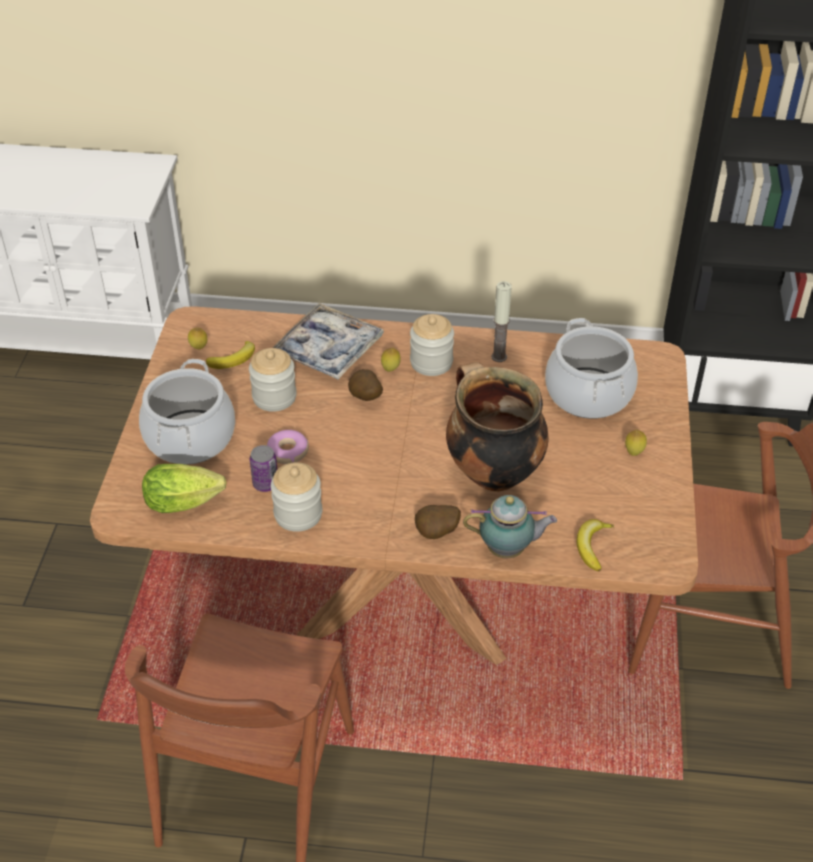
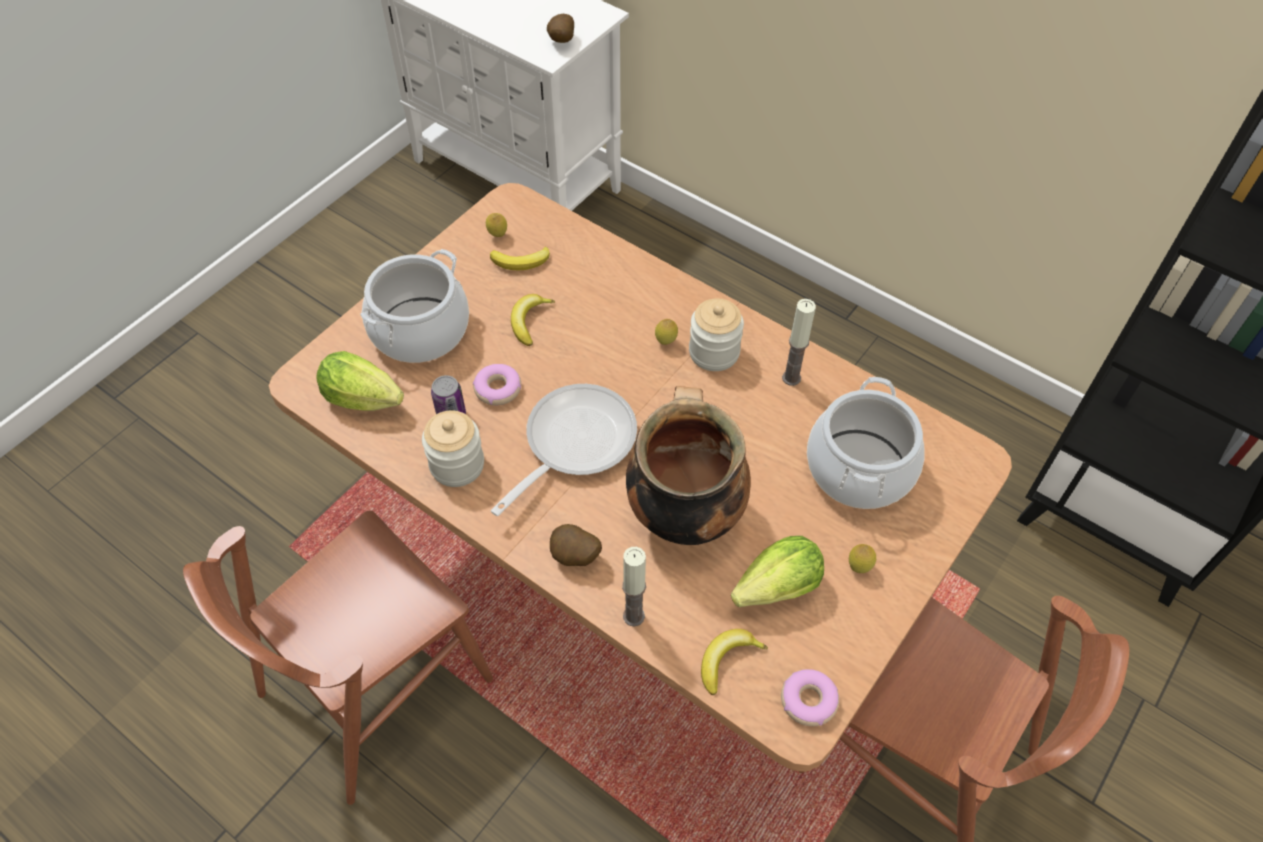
camera: 30 degrees right, 10 degrees up
(274, 397) = (529, 321): jar -> banana
(328, 350) = (620, 291): tray -> none
(365, 398) = (616, 363): potato -> potato (560, 41)
(375, 462) = (573, 443): none -> frying pan
(508, 550) = (633, 616): teapot -> candle
(589, 491) = (772, 590): none -> lettuce
(662, 544) = (808, 700): none -> donut

